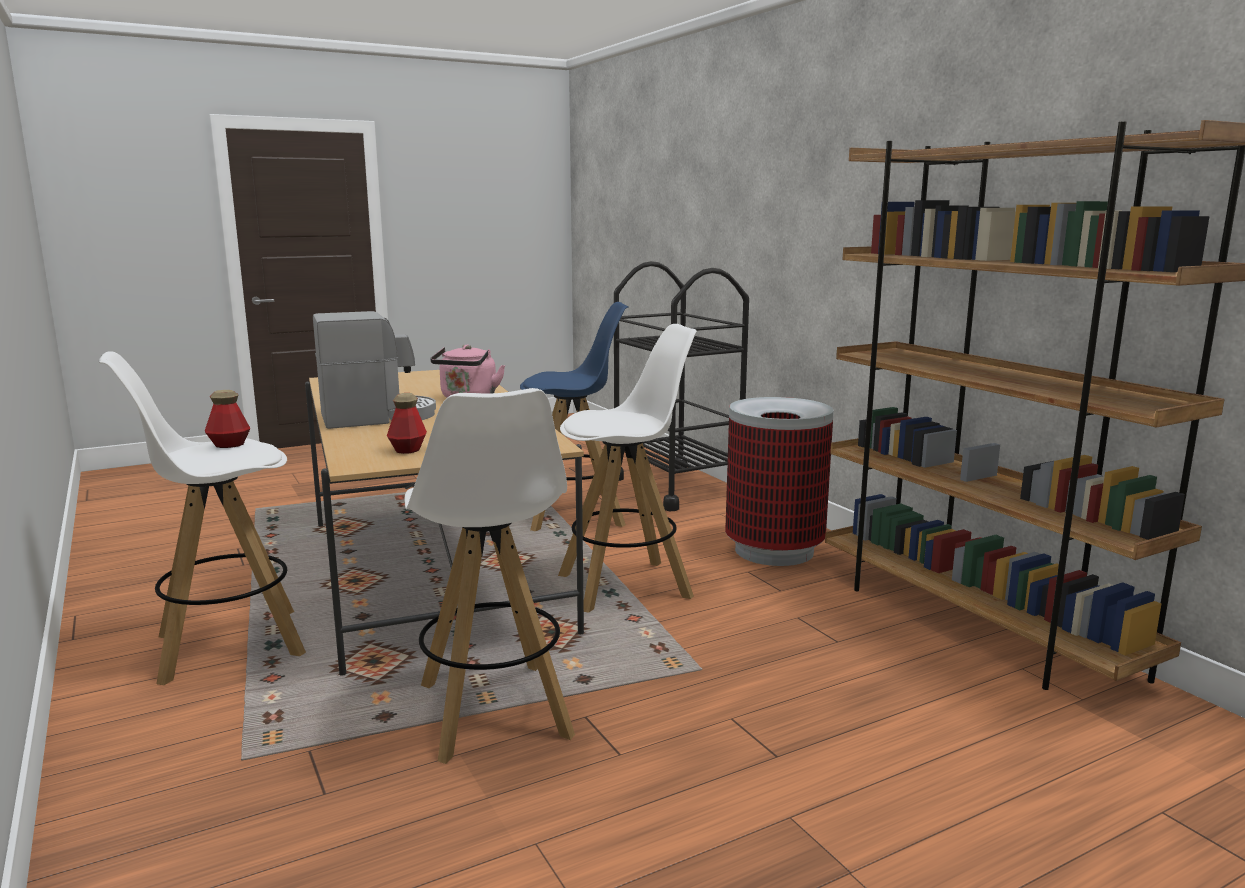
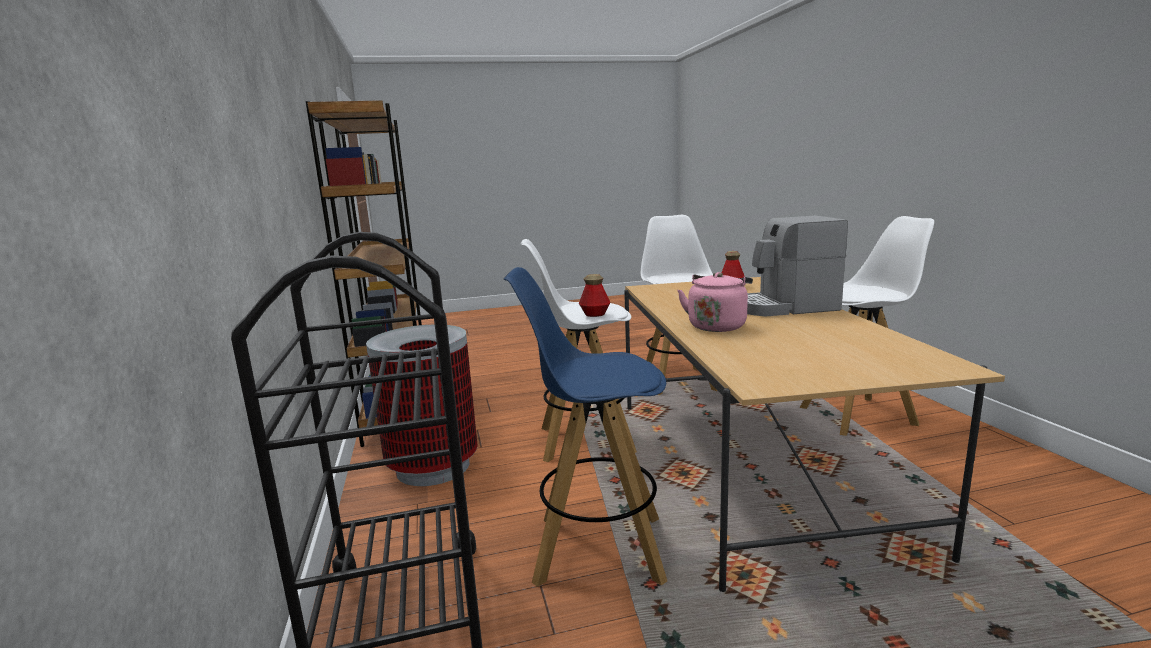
camera: 165 degrees left, 0 degrees up
(229, 445) = (865, 293): bottle -> bottle (595, 314)

